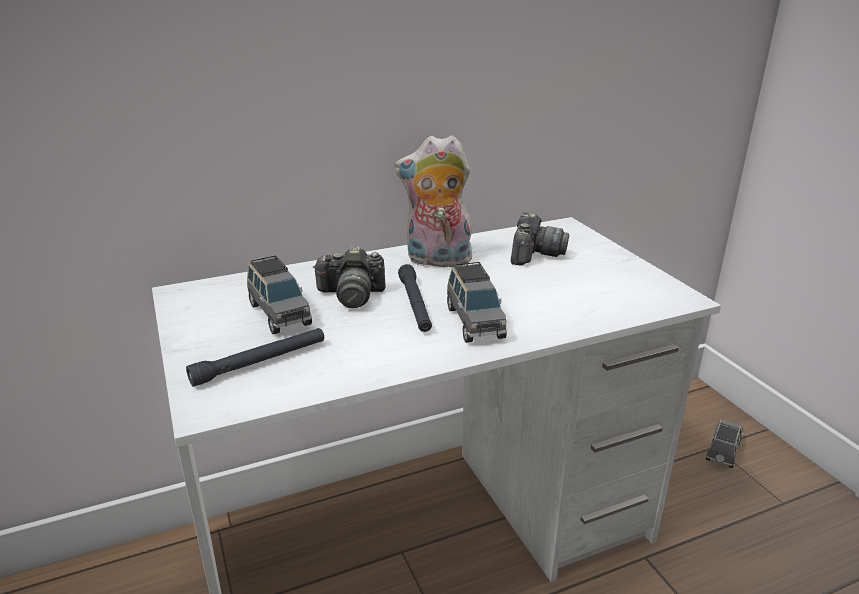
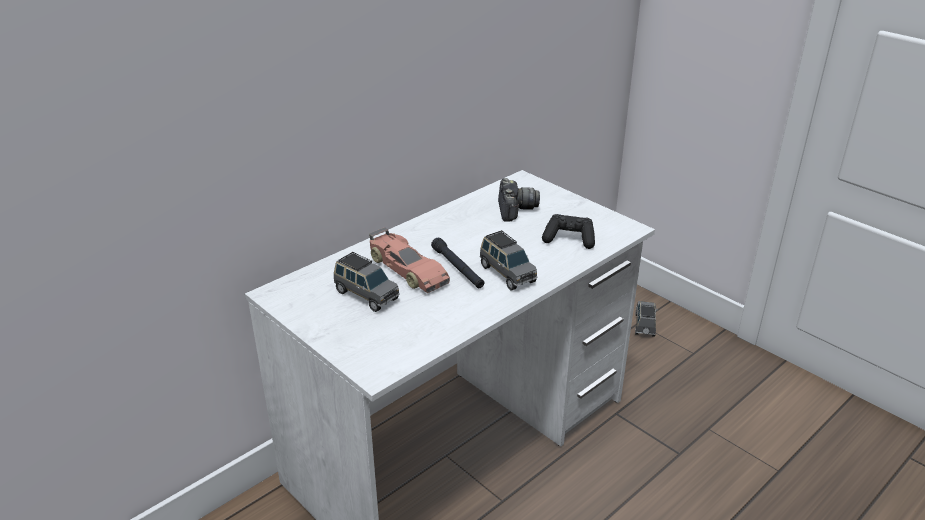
camera: 20 degrees left, 5 degrees up
(260, 363) = (384, 334): black flashlight -> none
(351, 295) = (407, 270): camera -> toy car
(437, 261) = (448, 228): plush toy -> none
(587, 297) = (569, 239): none -> black game controller

